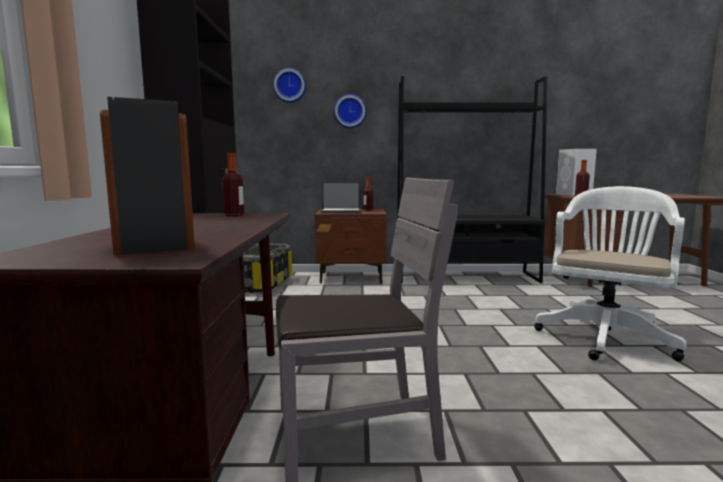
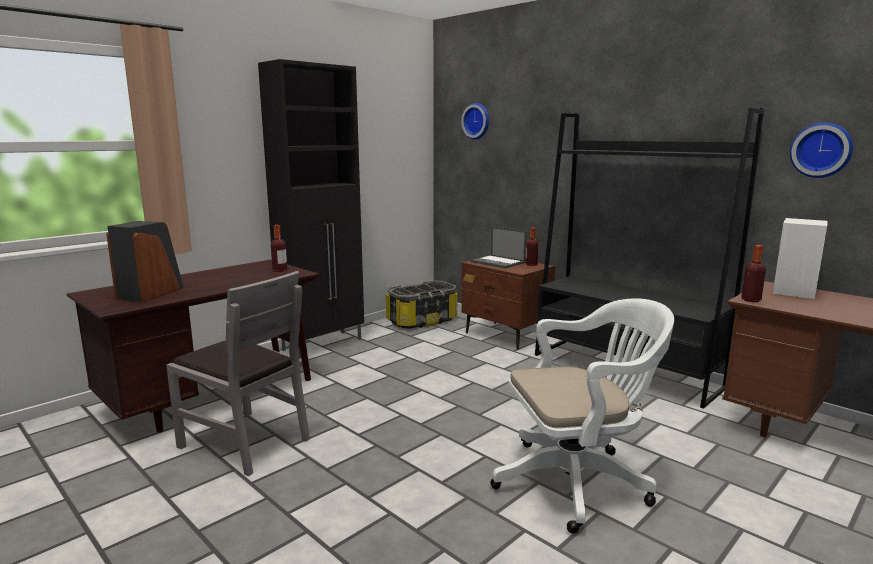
camera: 45 degrees right, 5 degrees up
(350, 111) = (528, 149): wall clock -> wall clock (821, 150)

